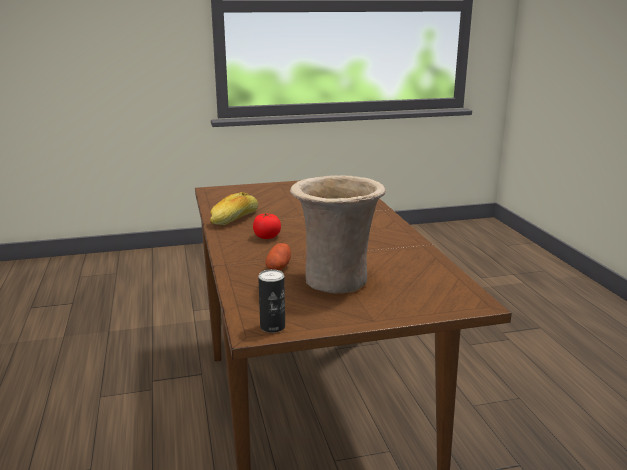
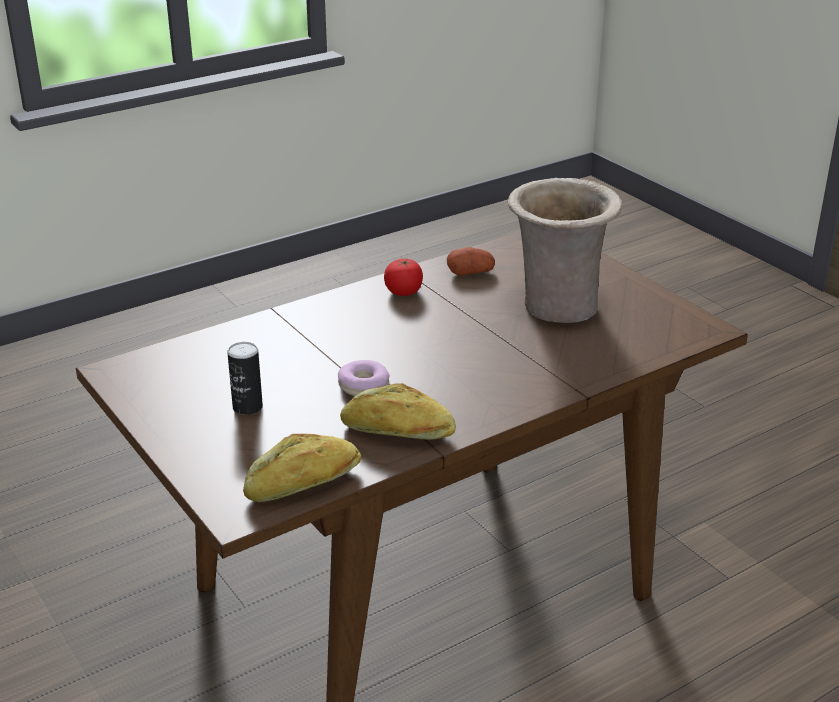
camera: 110 degrees left, 10 degrees up
(216, 200) = (304, 484): none -> bread
(267, 237) = (457, 382): tomato -> tomato (403, 291)
(272, 327) = (690, 322): can -> can (247, 407)
(278, 267) = (551, 350): potato -> potato (470, 272)
(286, 218) = (363, 386): none -> donut

